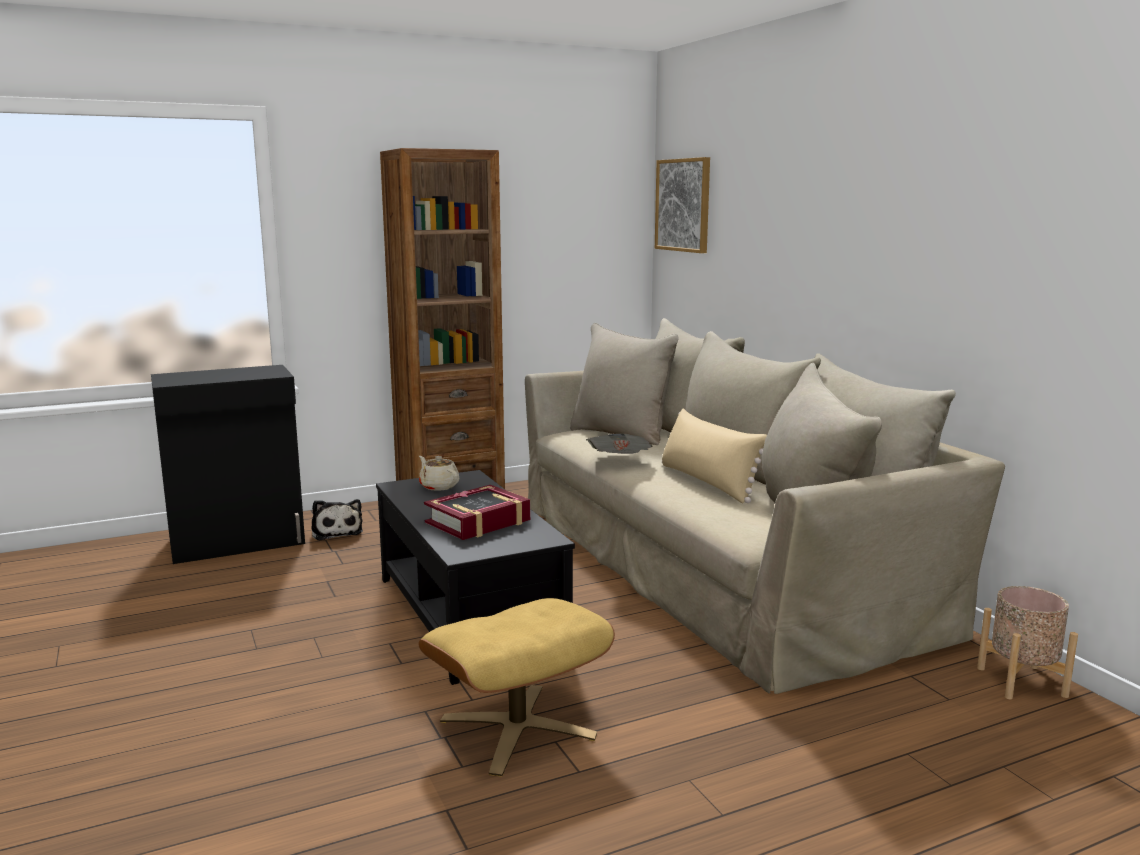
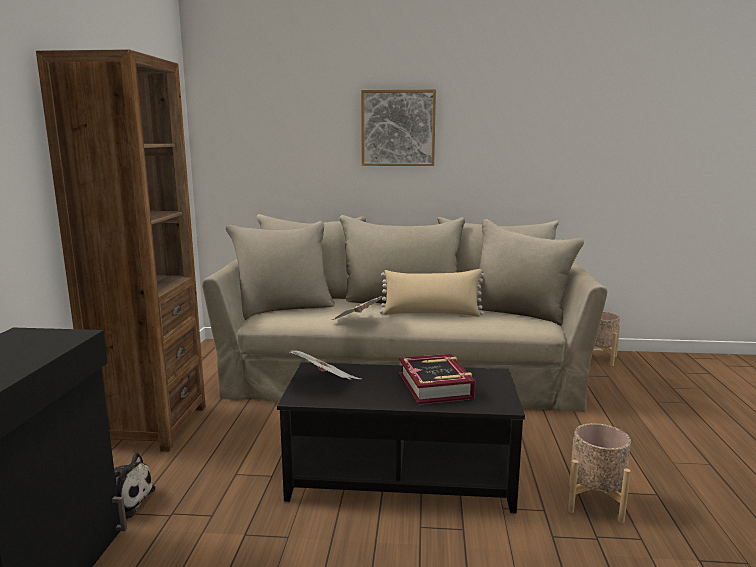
camera: 60 degrees left, 0 degrees up
(438, 486) = (326, 383): beige teapot -> newspaper
(518, 728) = (595, 502): beige ottoman -> beige planter
(683, 205) = (236, 124): picture -> picture (398, 128)

